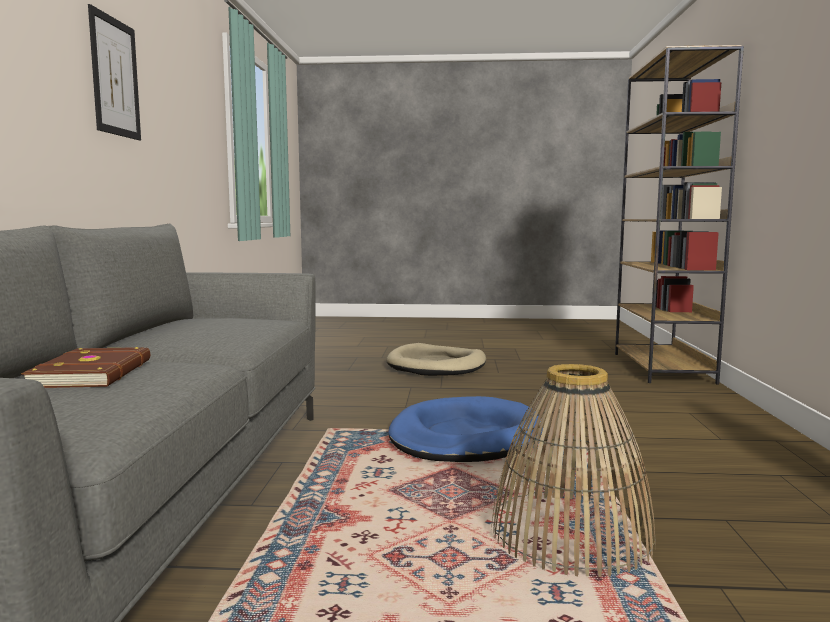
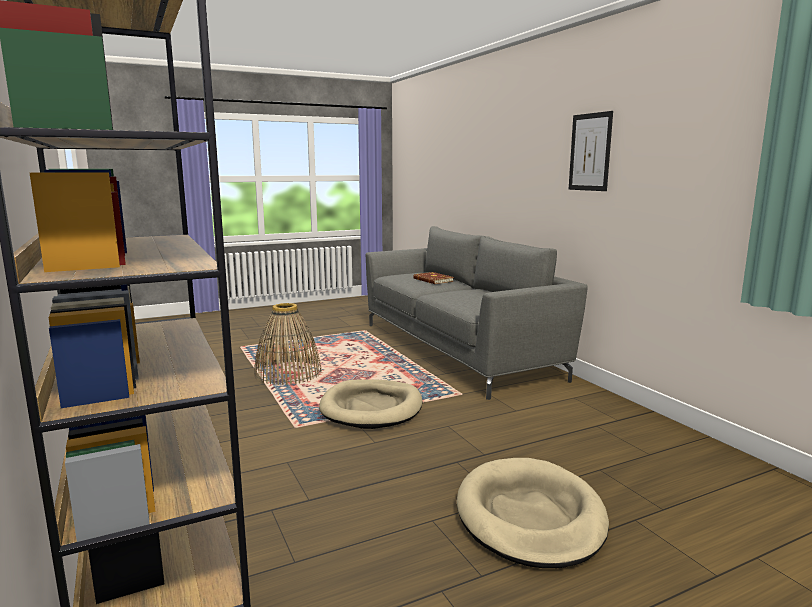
camera: 150 degrees right, 5 degrees up
(465, 437) = (372, 408): blue dog bed -> beige dog bed

